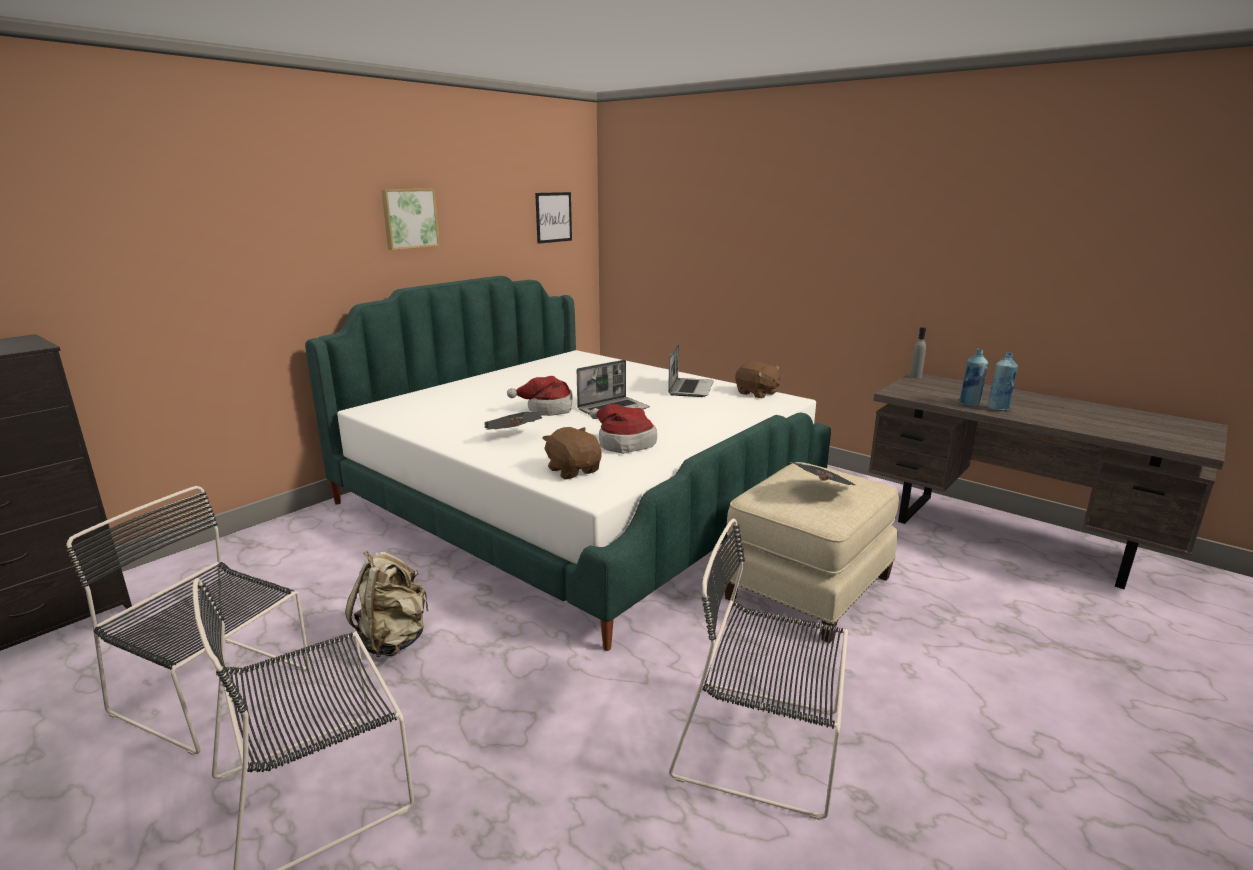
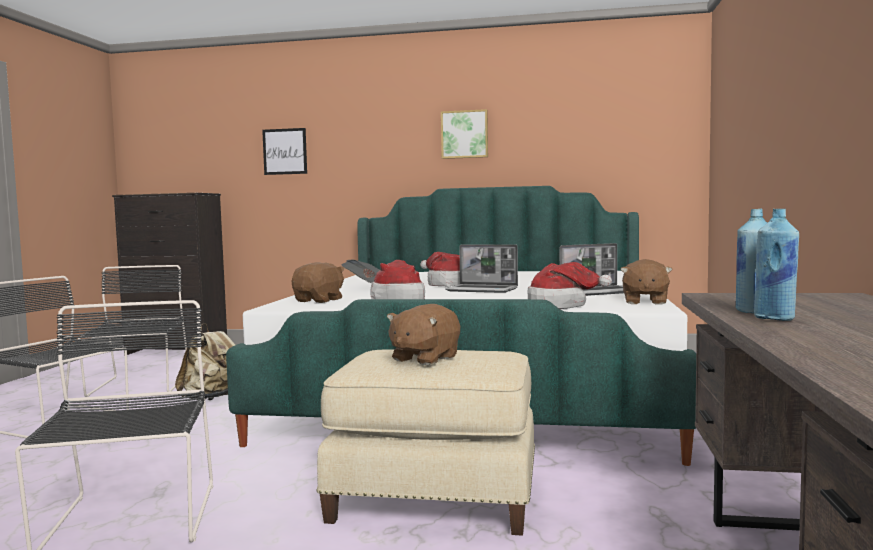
camera: 60 degrees right, 15 degrees down
(553, 217) = (635, 133): picture -> picture (285, 151)
(743, 413) = (560, 305): none -> hat
(824, 491) = (424, 358): newspaper -> brown plush toy
(915, 376) = (836, 294): grey bottle -> none

